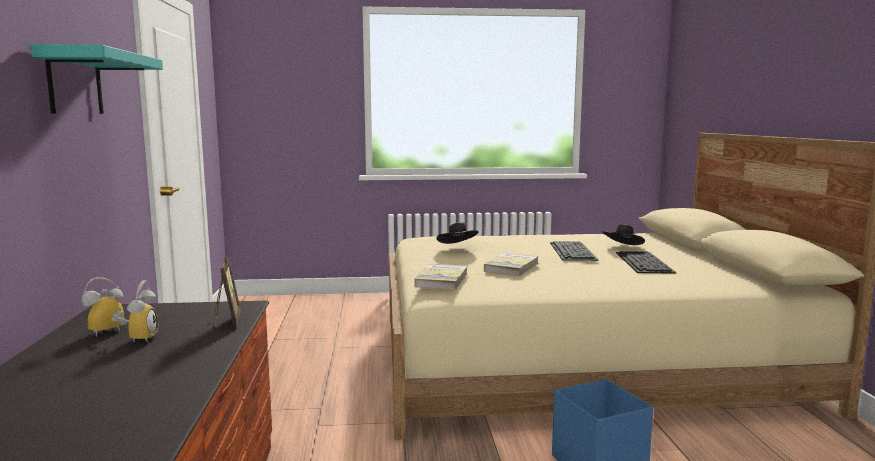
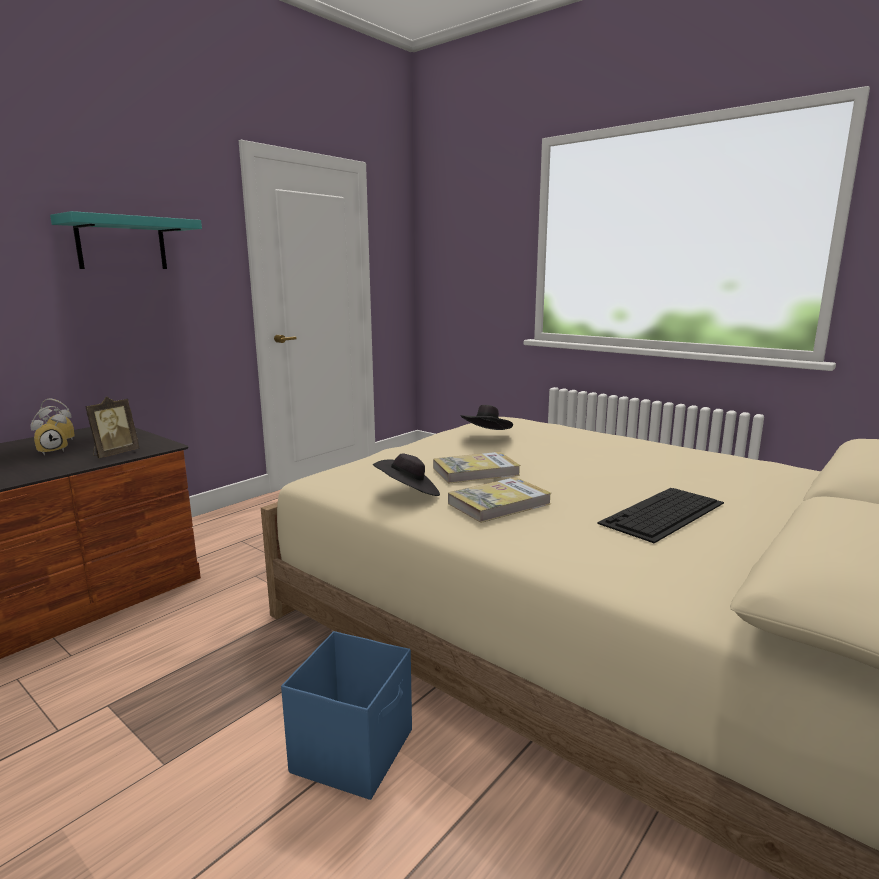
camera: 45 degrees right, 5 degrees up
(442, 280) = (362, 465): book -> book (499, 503)
(573, 251) = (608, 471): keyboard -> none
(623, 248) = (708, 485): black hat -> black hat (408, 493)

